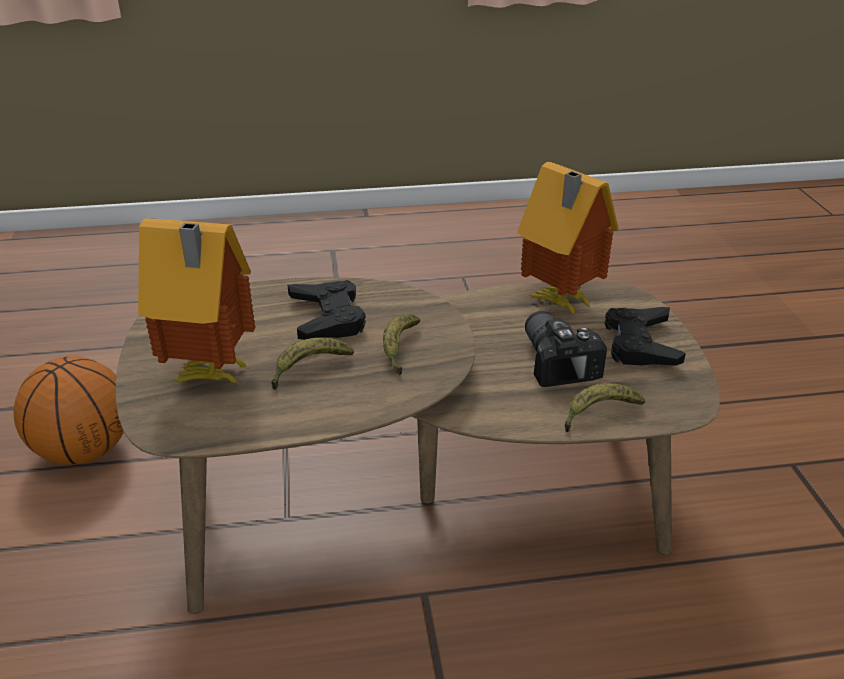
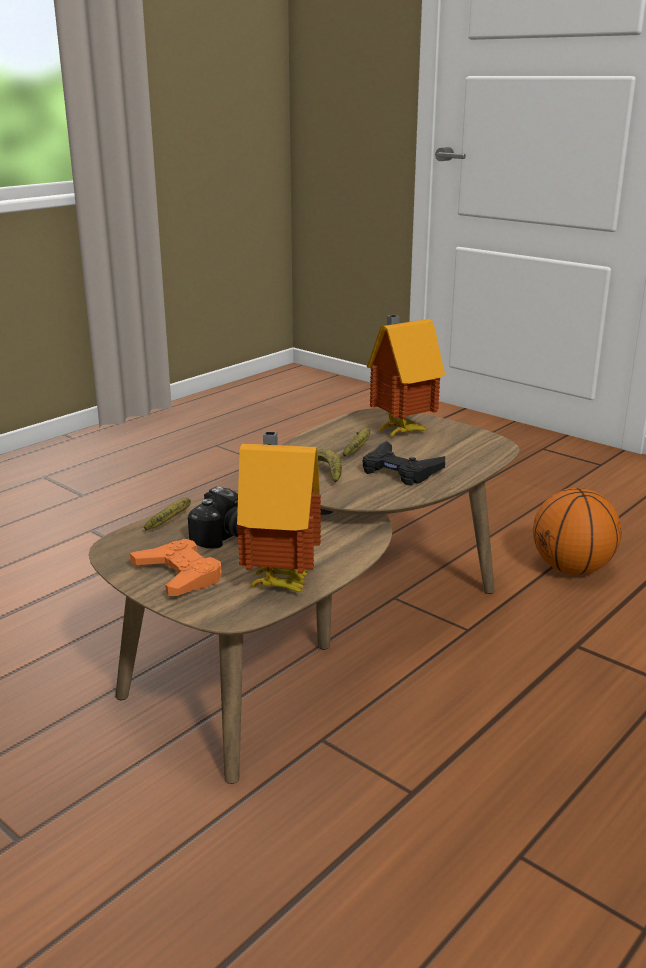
camera: 140 degrees right, 10 degrees down
(640, 343) = (179, 575): black game controller -> orange game controller

